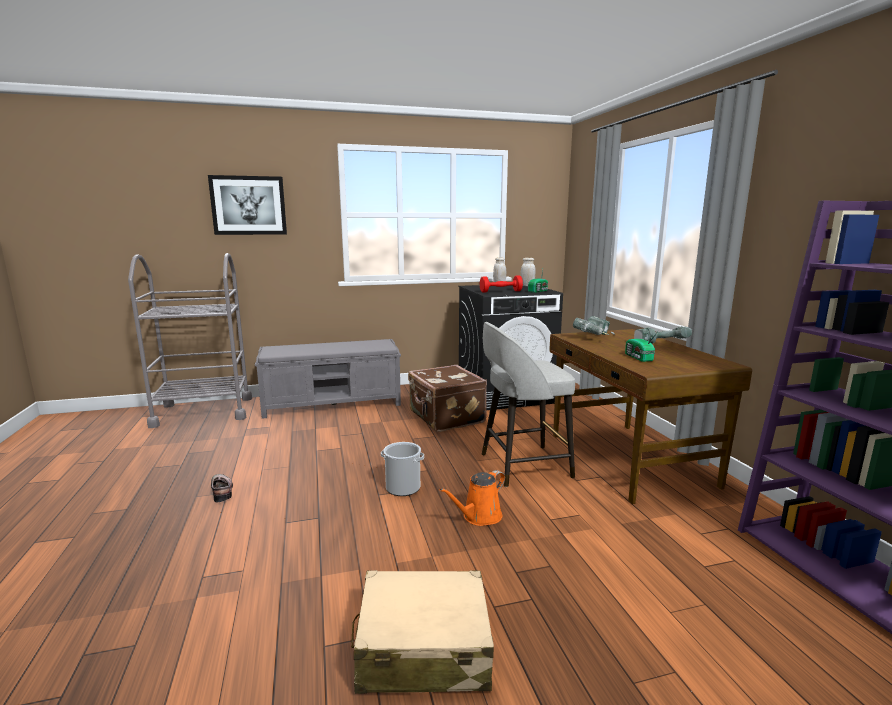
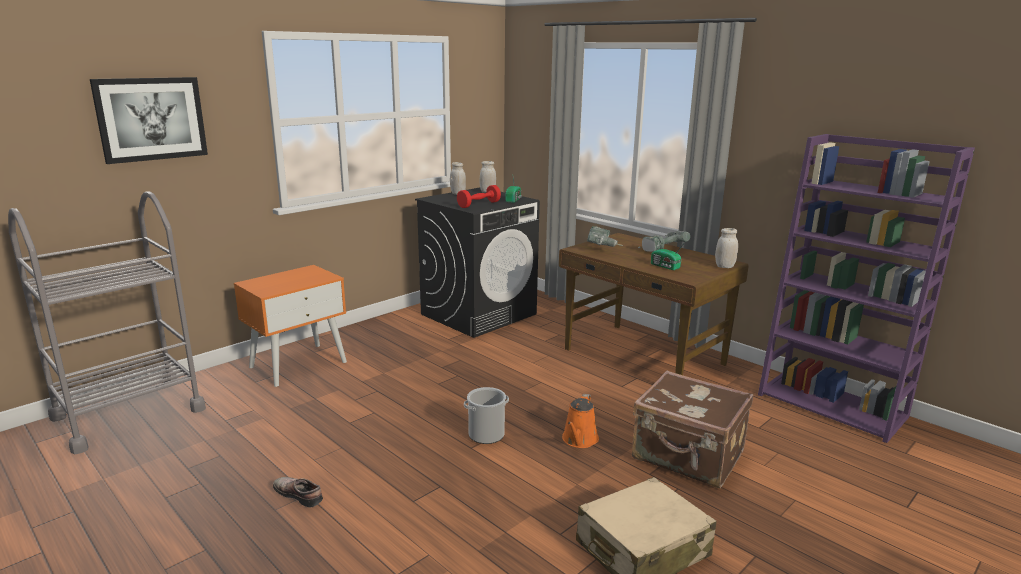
camera: 30 degrees left, 5 degrees up
(333, 403) = (298, 364): grey bench -> orange nightstand
(445, 417) = (446, 353): brown suitcase -> brown suitcase (688, 456)
(522, 466) = (568, 384): grey stool -> none
(714, 366) = (724, 266): none -> white jar

